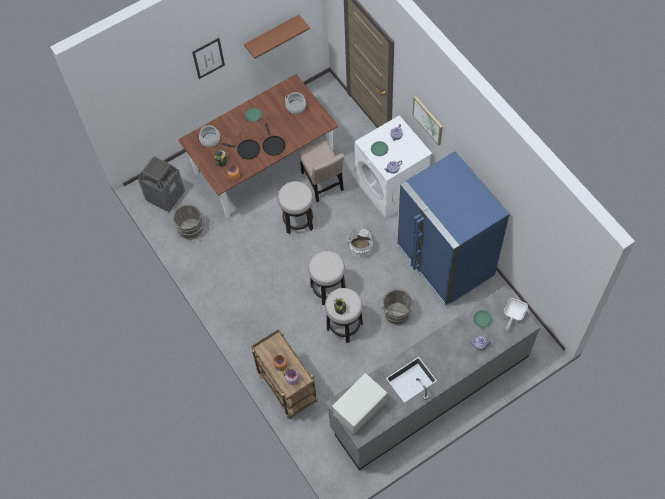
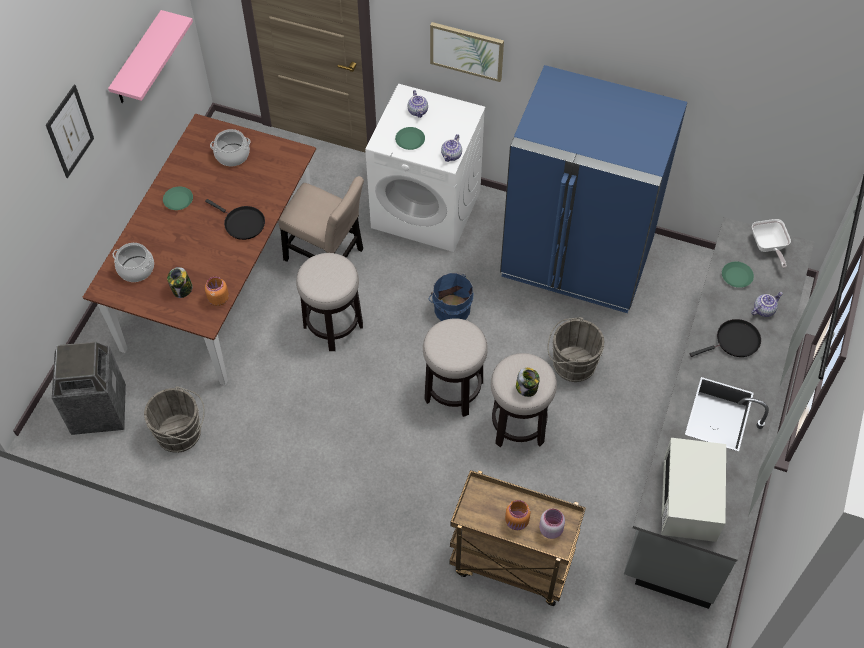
camera: 40 degrees left, 5 degrees down
(246, 150) = (207, 252): black frying pan -> black frying pan (734, 341)
(272, 35) = (138, 60): brown shelf -> pink shelf
(360, 247) = (451, 308): white bucket -> blue bucket

